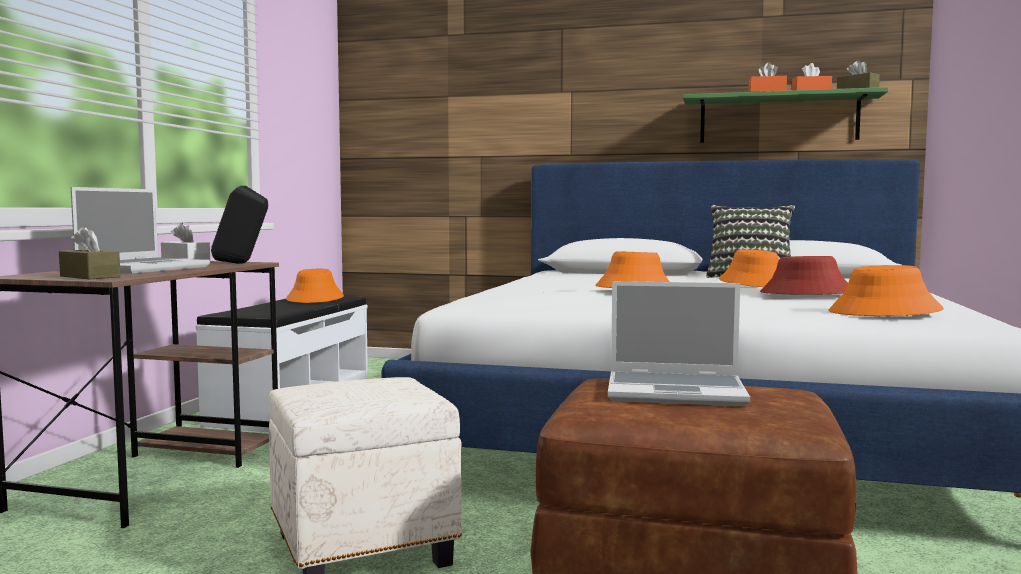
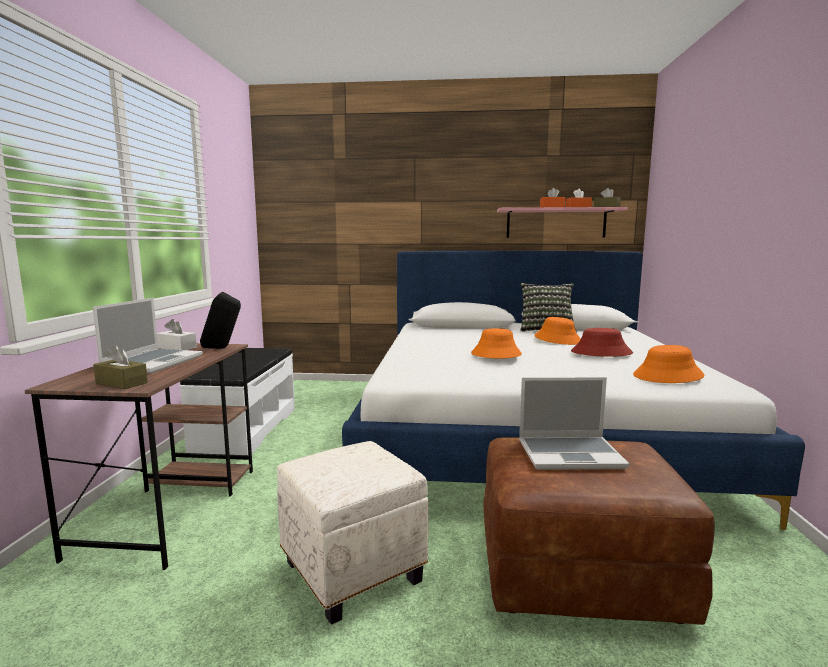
camera: 10 degrees left, 5 degrees up
(315, 298) = (257, 353): orange hat -> none
(778, 119) = (556, 223): green shelf -> pink shelf

